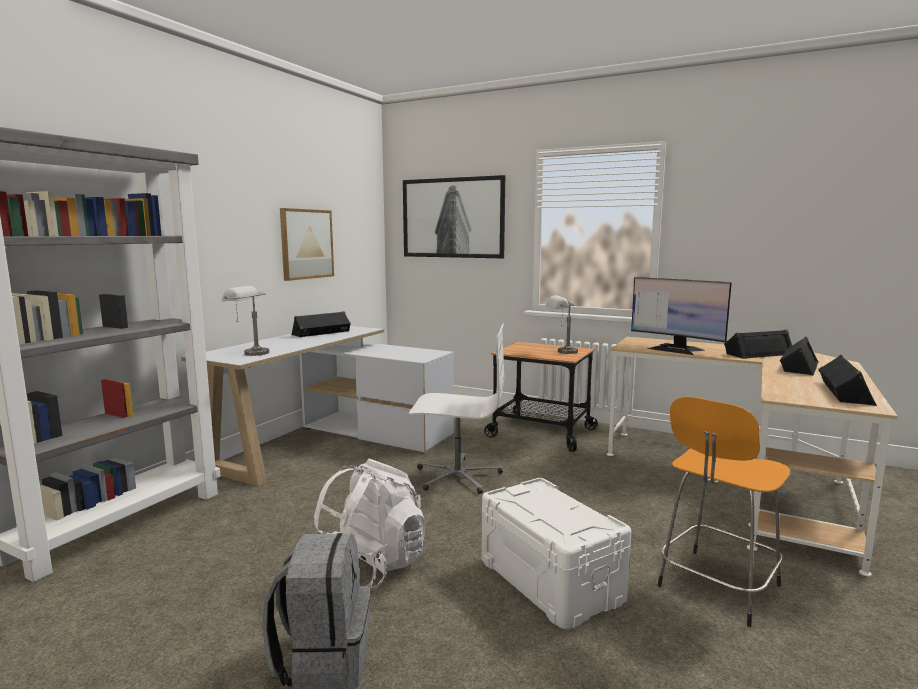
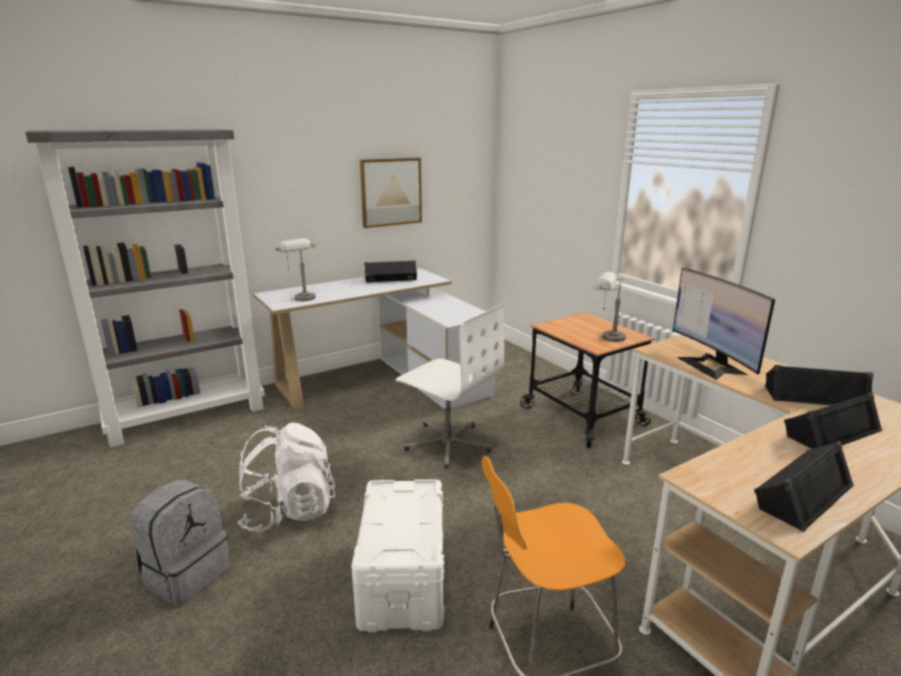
camera: 30 degrees right, 10 degrees up
(452, 218) = (549, 165): picture -> none

